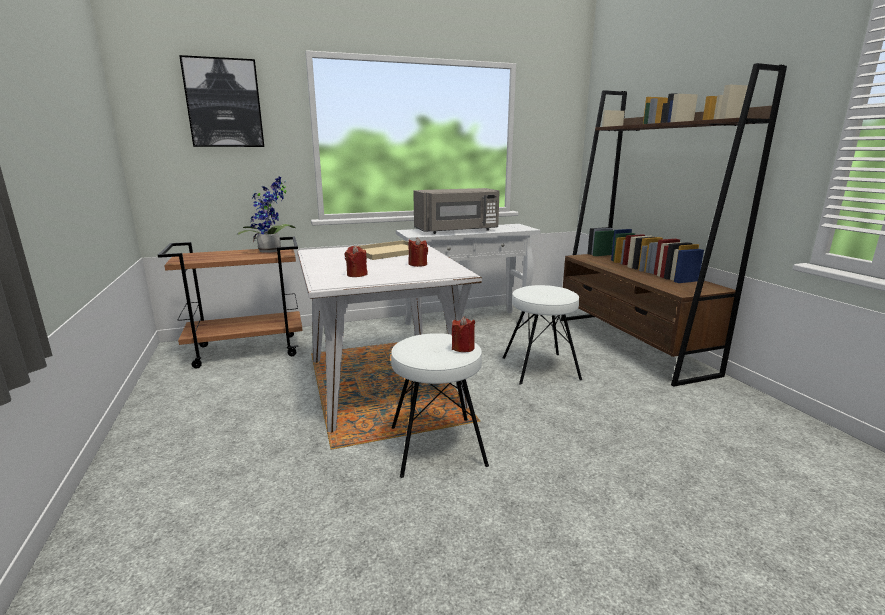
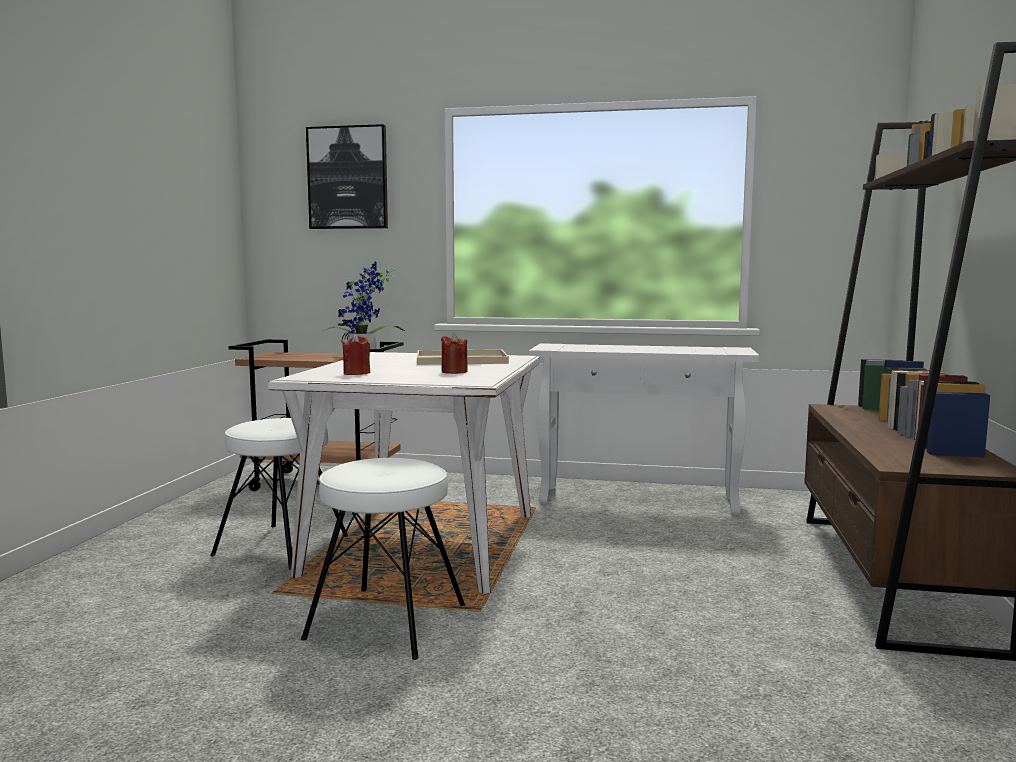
camera: 30 degrees right, 10 degrees down
(457, 230) = (621, 348): grey microwave -> none
(463, 348) = (409, 475): red candle -> none
(540, 368) = (667, 574): white stool -> white stool (282, 546)

